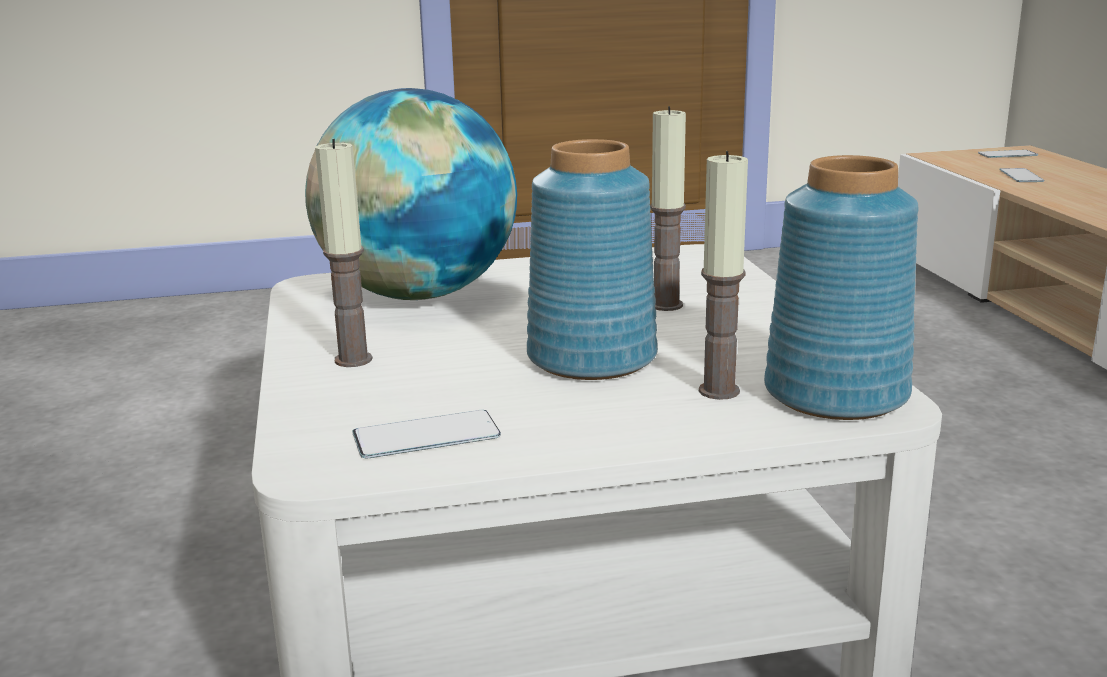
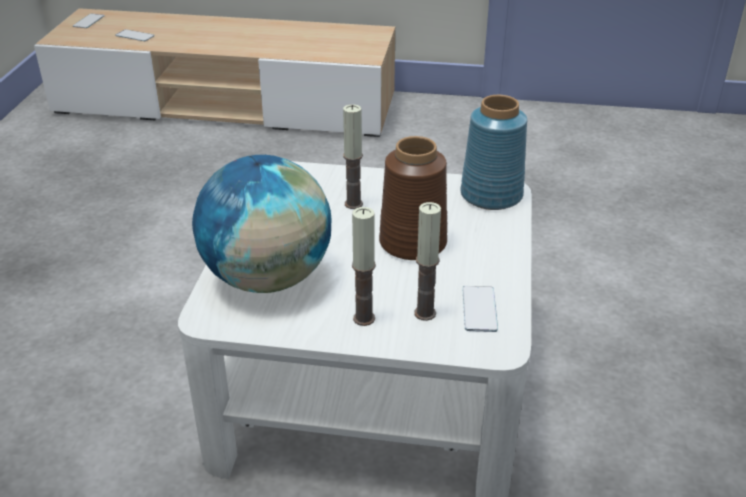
camera: 70 degrees left, 15 degrees up
(590, 358) = (411, 243): blue vase -> brown vase
(719, 391) = (472, 220): candle -> candle (425, 313)

